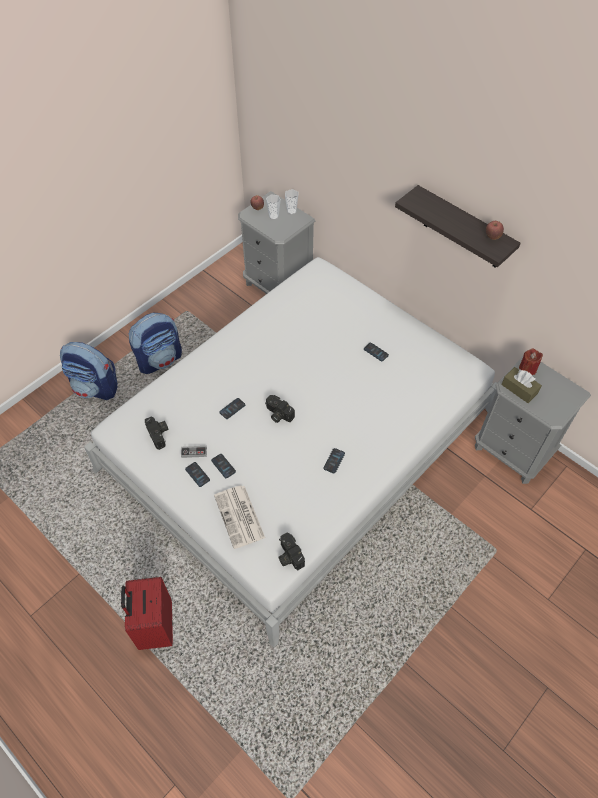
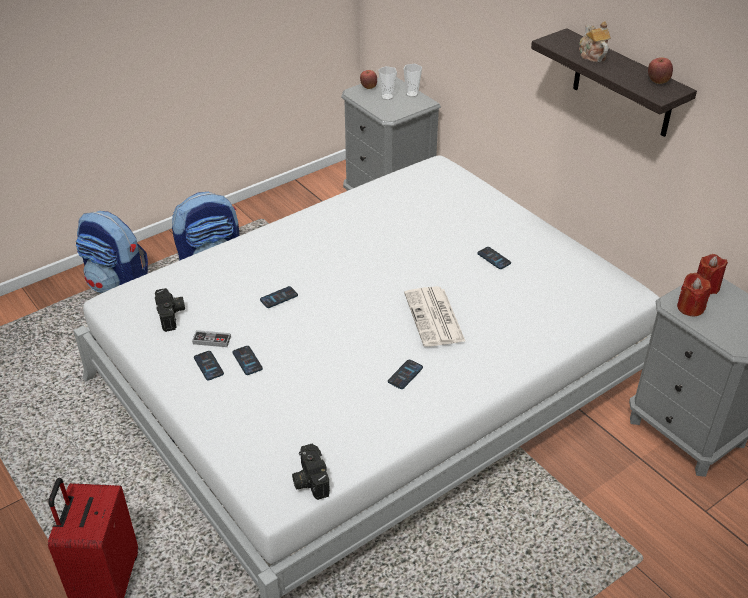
camera: 10 degrees right, 15 degrees down
(240, 517) = (252, 423): newspaper -> newspaper (435, 318)
(278, 414) = (339, 311): camera -> none
(441, 213) = (592, 55): none -> teapot
(519, 389) = (690, 307): brown tissue box -> red candle

